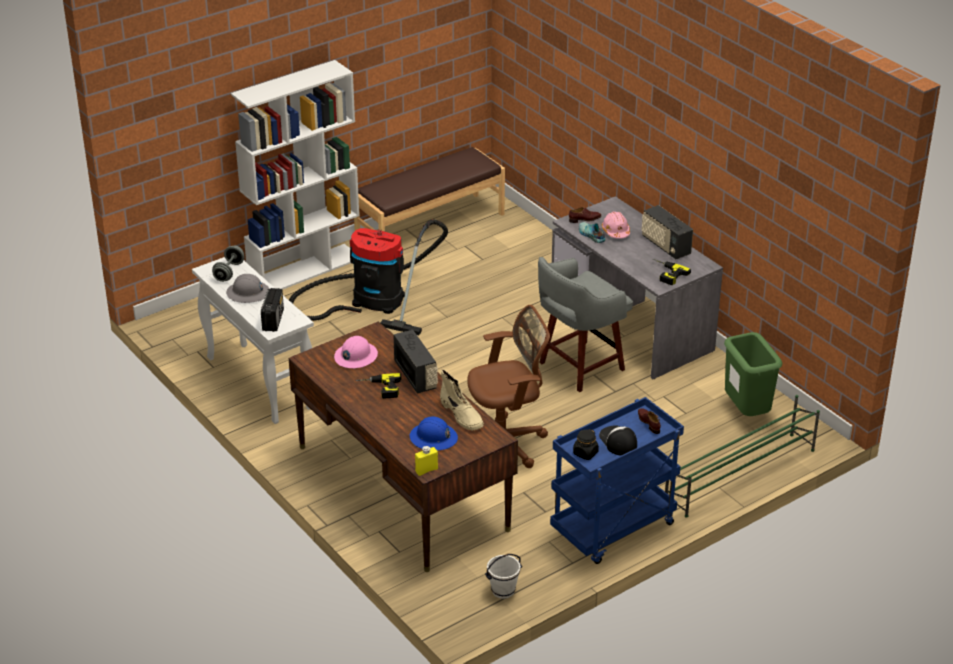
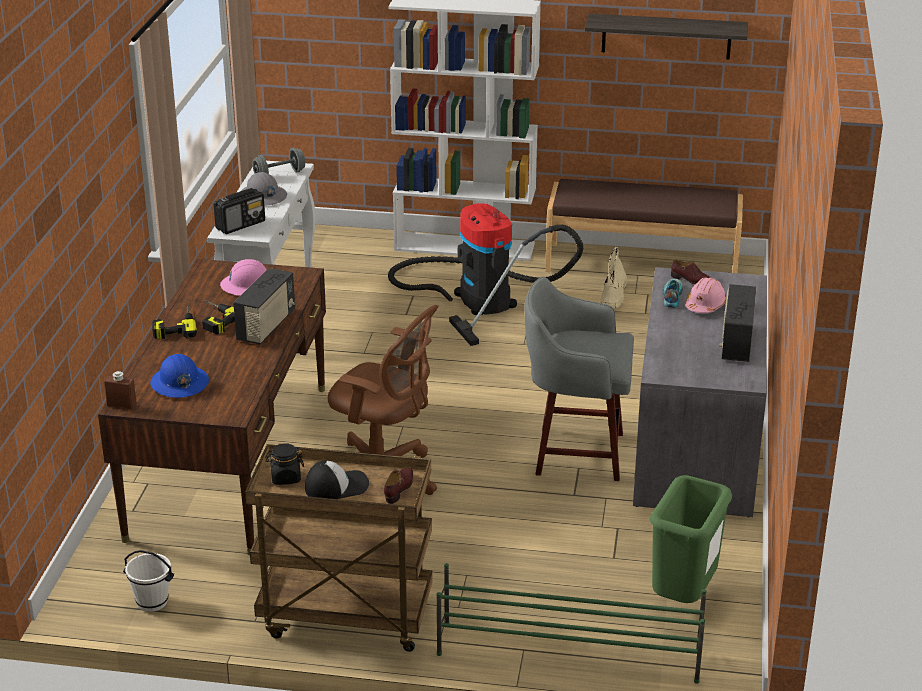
camera: 45 degrees right, 5 degrees down
(416, 54) = (666, 36): none -> shelf
(426, 470) = (121, 405): yellow bottle -> brown bottle
(462, 415) = (240, 379): beige boot -> beige boot (613, 297)
(613, 530) = (344, 618): blue cart -> brown cart
(618, 441) = (336, 486): cap -> cap turned 45 degrees clockwise
(665, 274) = (686, 367): power drill -> power drill (174, 326)

